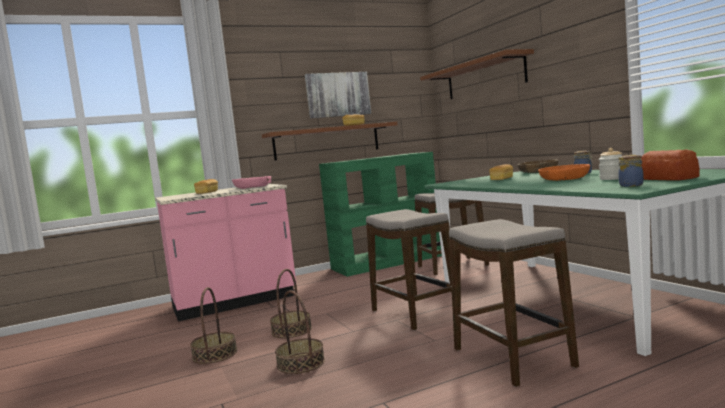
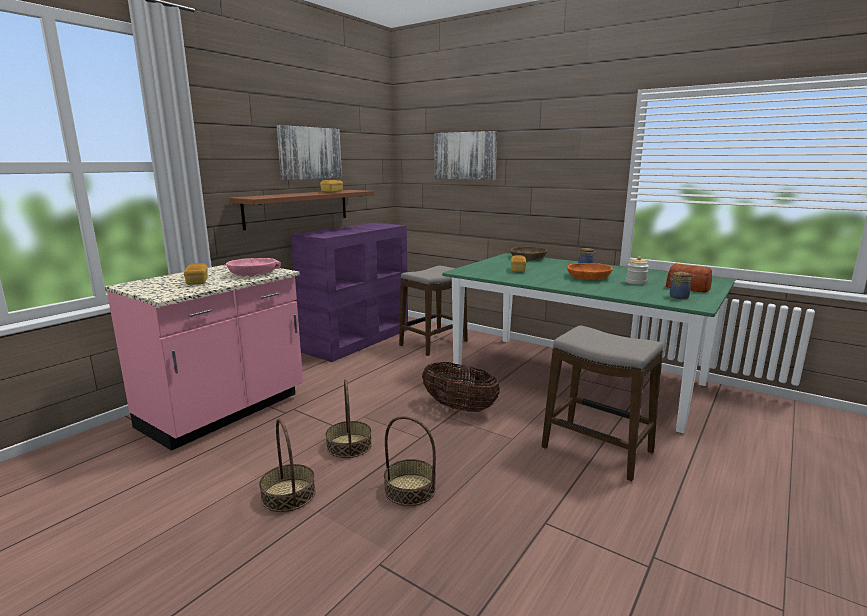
camera: 30 degrees left, 10 degrees up
(386, 262) = (356, 340): green bookcase -> purple bookcase
(414, 314) = (459, 407): stool -> basket
(484, 77) = (465, 156): brown shelf -> picture

